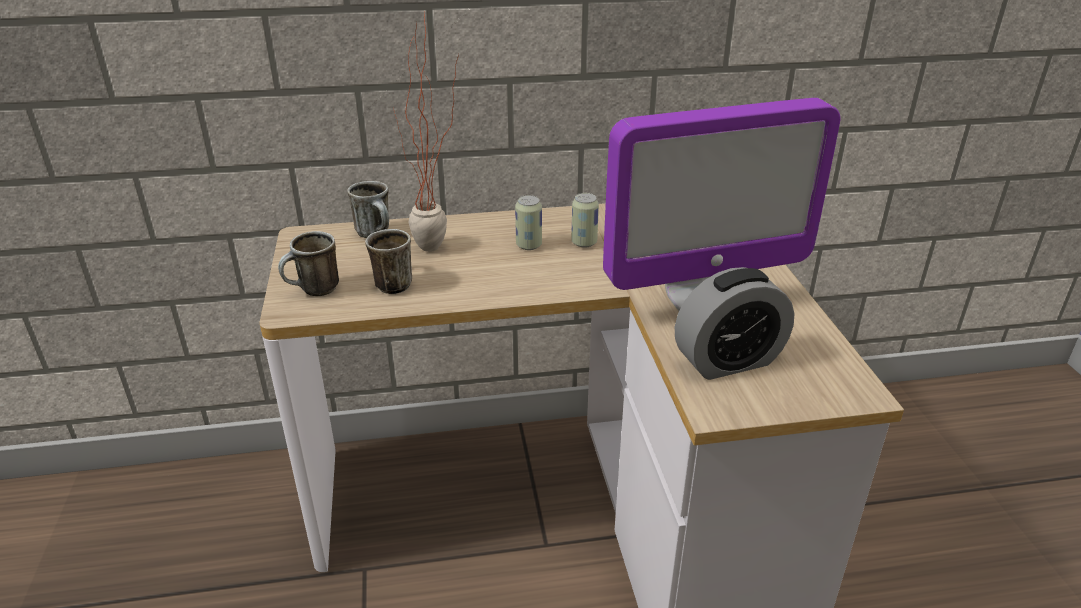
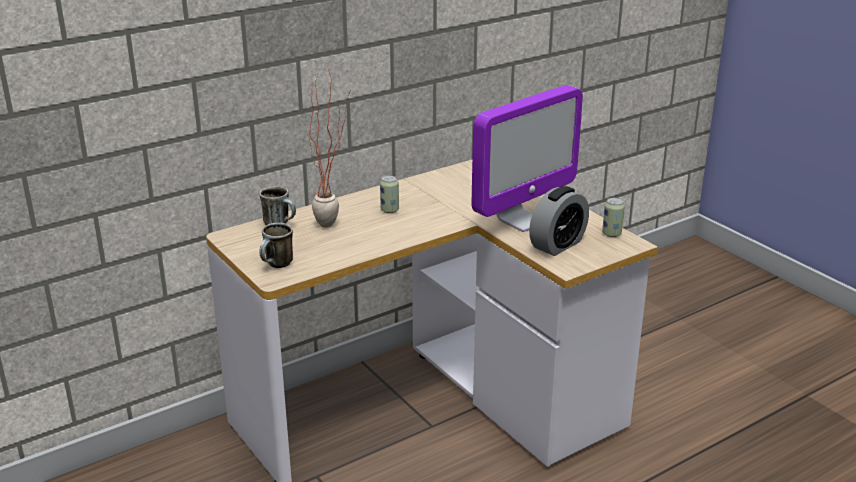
camera: 25 degrees left, 5 degrees down
(391, 283) = (323, 250): mug -> none
(584, 242) = (423, 201): can -> can (611, 234)

